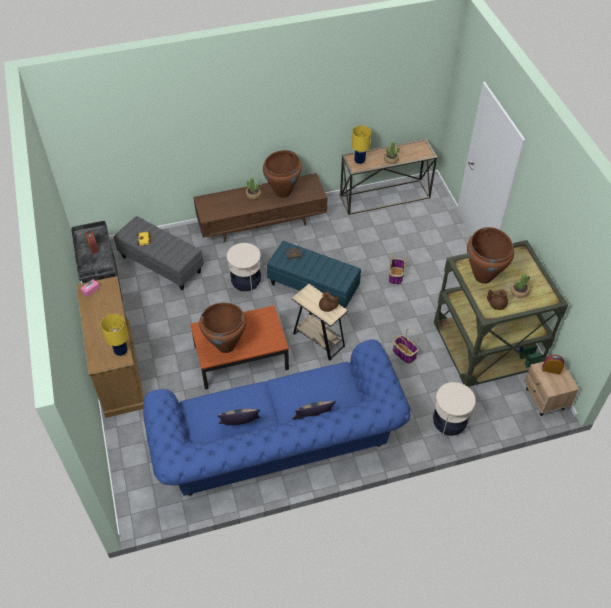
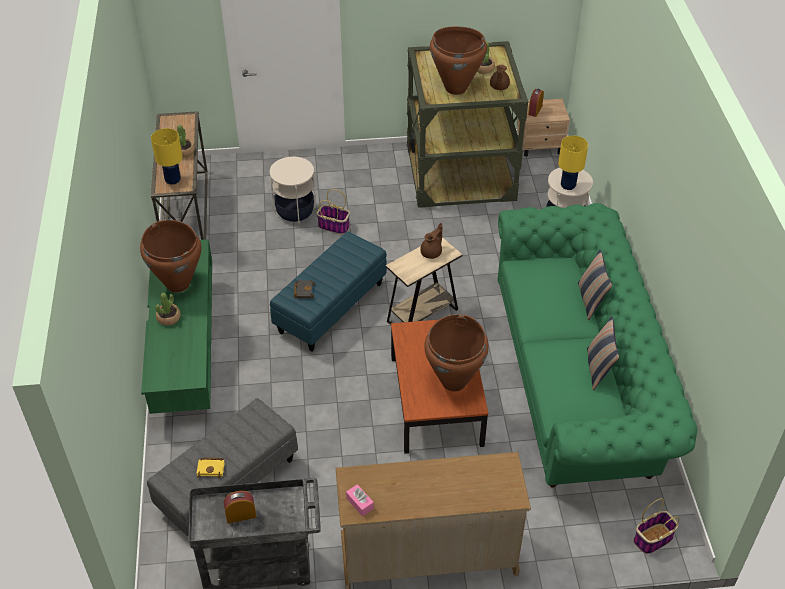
camera: 80 degrees left, 5 degrees down
(121, 351) = (493, 464): yellow table lamp -> yellow table lamp (568, 186)
(246, 282) = (299, 381): beige side table -> beige side table (295, 212)
(261, 223) = (184, 350): brown tv stand -> green tv stand
(278, 443) = (578, 376): blue sofa -> green sofa
(404, 353) = (460, 241): basket -> basket (653, 539)

